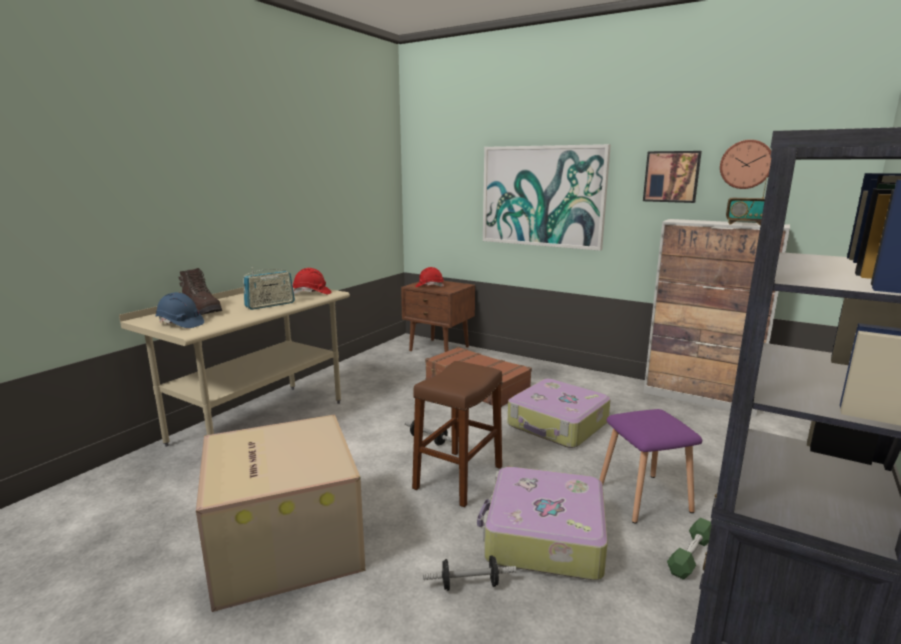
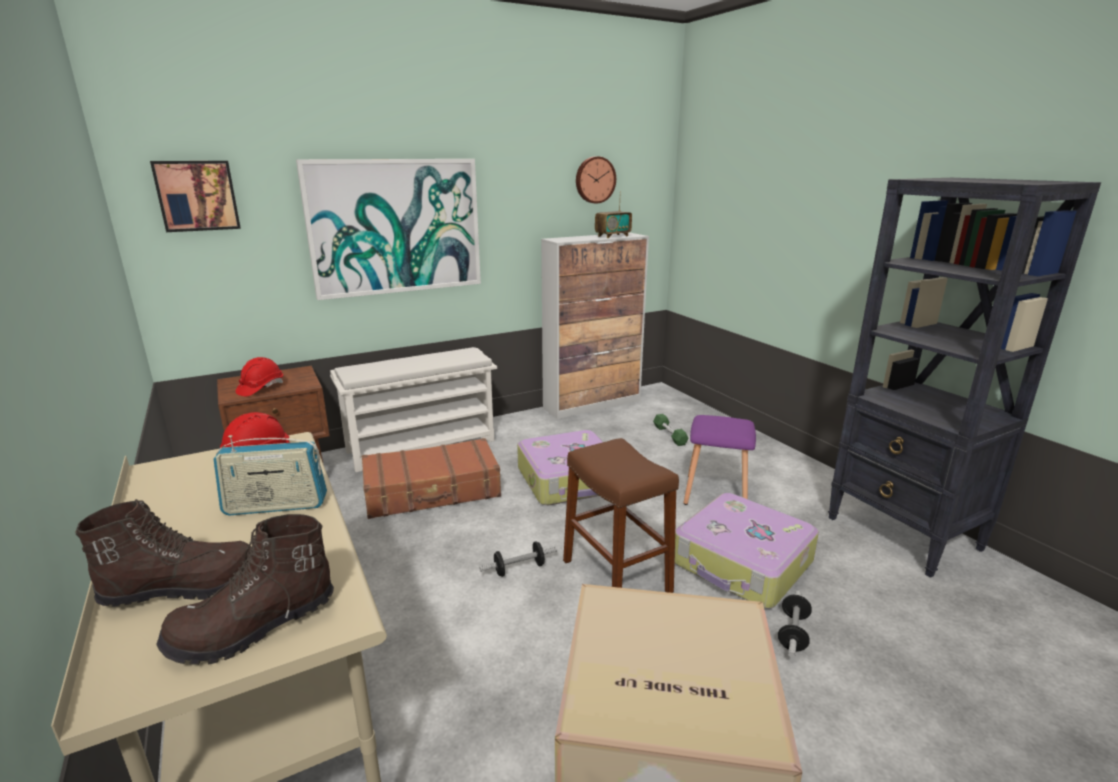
camera: 60 degrees left, 5 degrees up
(180, 324) = (254, 627): blue hard hat -> brown boot
(270, 305) = (276, 506): radio -> radio turned 90 degrees clockwise
(523, 365) = (422, 445): none -> white shoe rack
(671, 176) = (536, 194): picture -> picture (197, 195)
(691, 555) = (794, 509): green dumbbell -> green dumbbell (669, 435)

